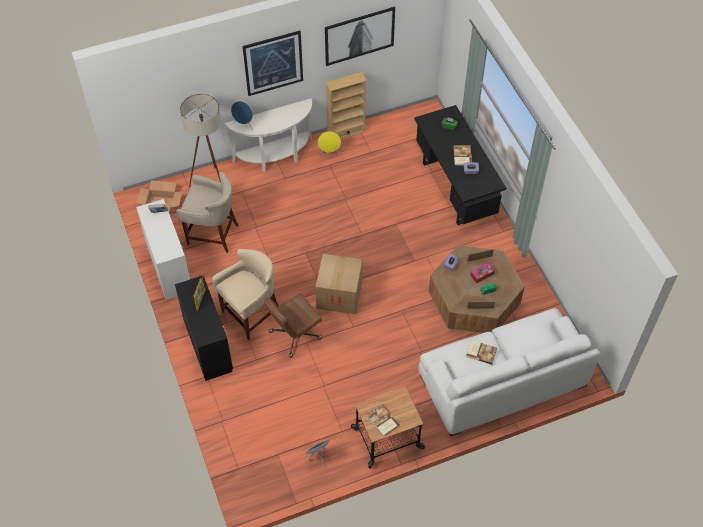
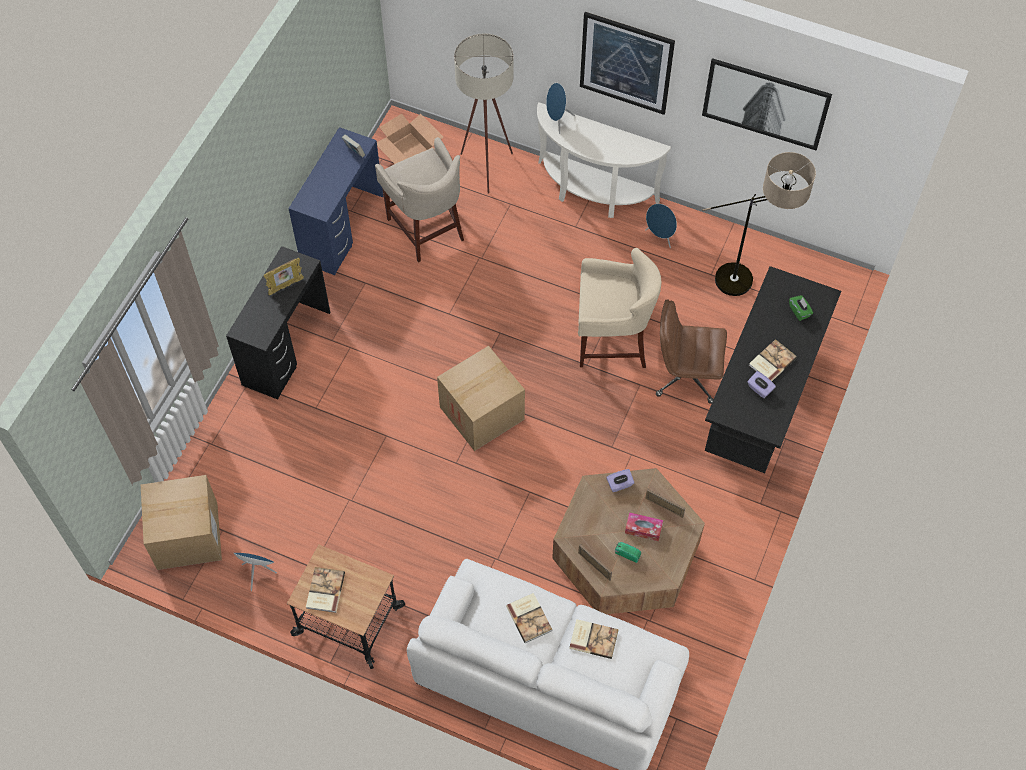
camera: 45 degrees right, 5 degrees up
(168, 267) = (341, 228): white desk -> blue desk
(251, 314) = (365, 354): beige stool -> beige stool (611, 342)
(263, 472) = (187, 535): none -> cardboard box
(294, 335) = (383, 417): brown office chair -> brown office chair (685, 376)
(329, 153) = (660, 237): yellow speaker -> blue speaker
(346, 132) = (708, 227): beige bookcase -> none
(392, 144) = (748, 284): none -> floor lamp
(517, 336) = (593, 638): none -> book

